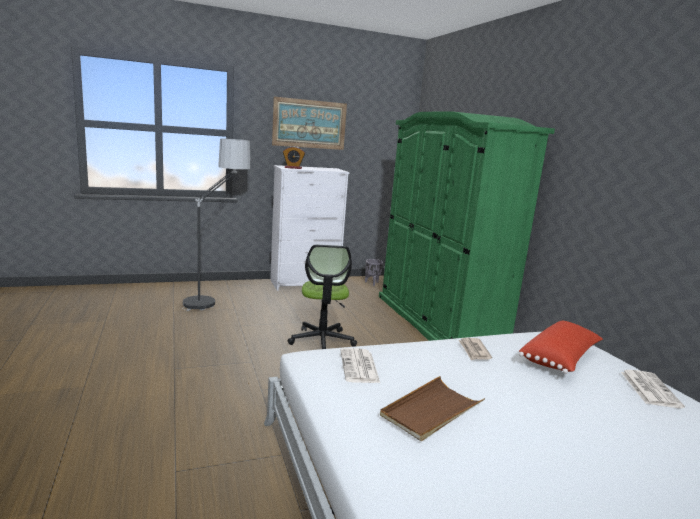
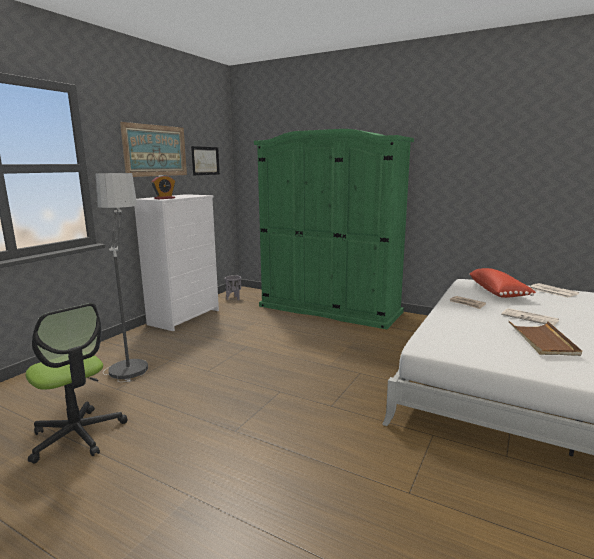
camera: 40 degrees left, 0 degrees up
(322, 341) = (292, 352): office chair -> office chair (77, 435)
(359, 367) = (457, 337): newspaper -> newspaper (530, 318)
(372, 138) = (205, 161): none -> picture

